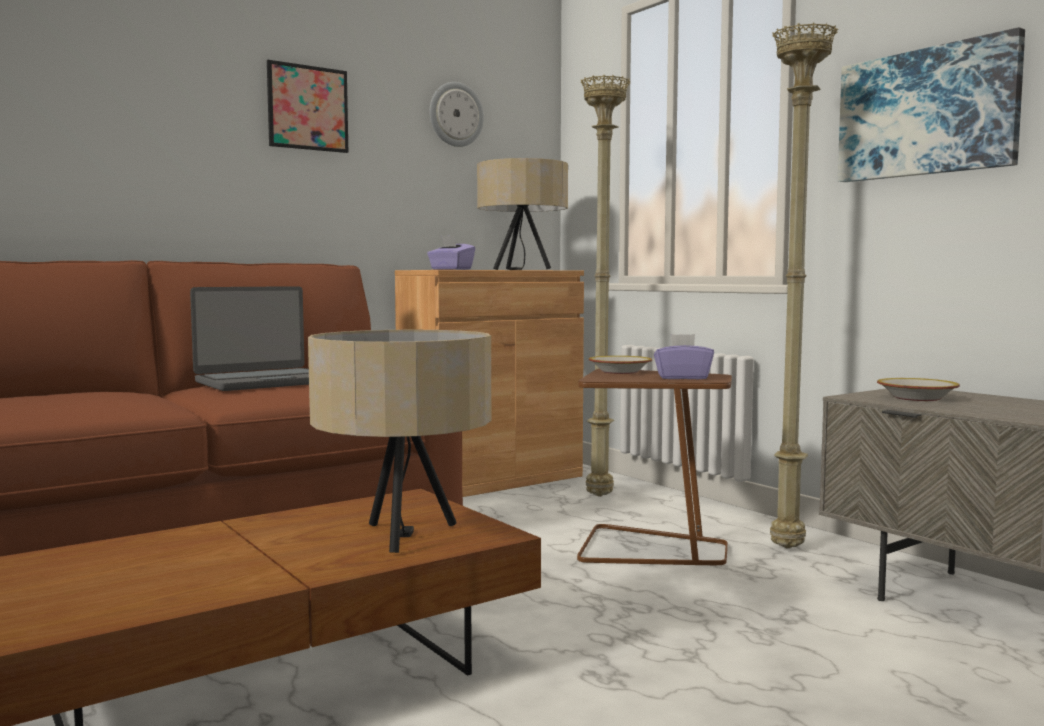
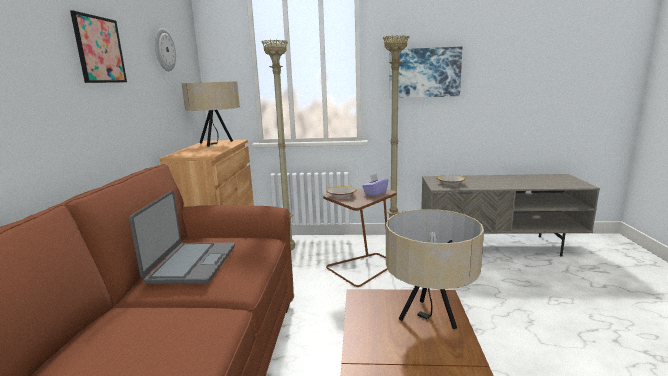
camera: 50 degrees left, 10 degrees up
(451, 269) = (204, 153): purple tissue box -> none

